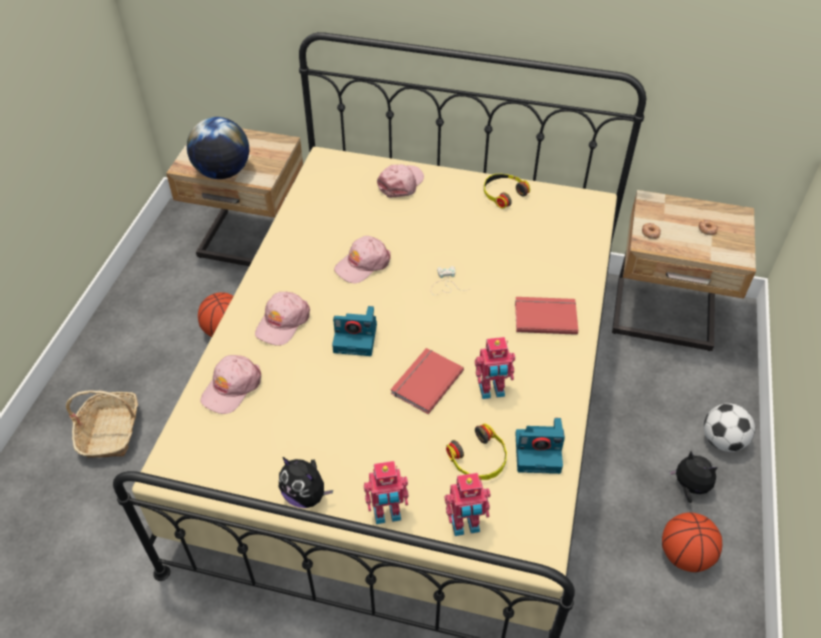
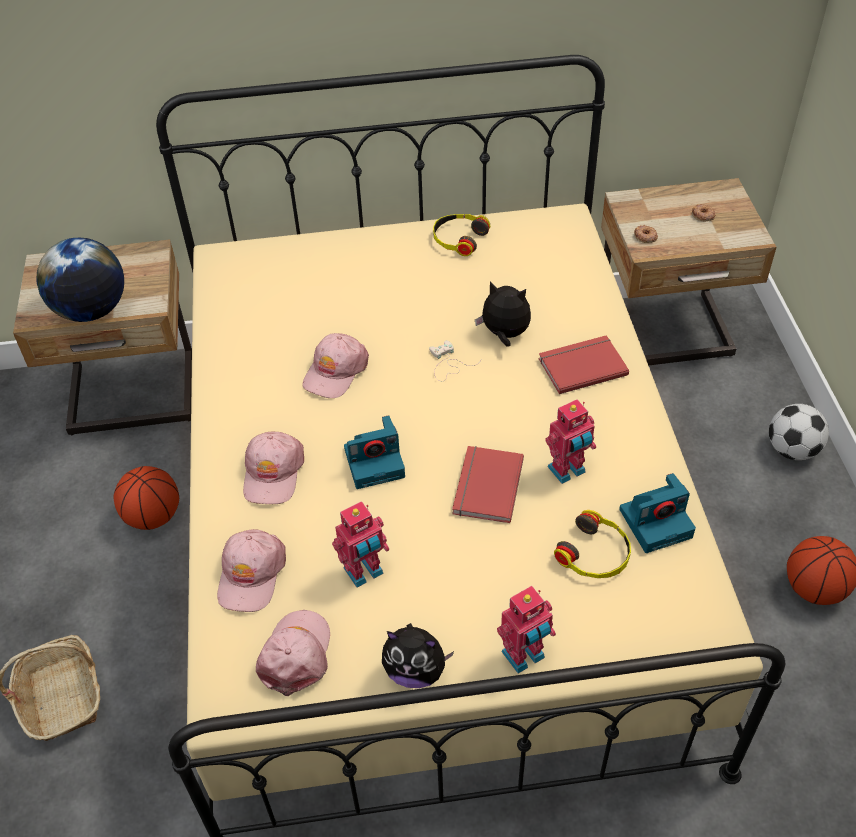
camera: 20 degrees left, 0 degrees up
(401, 183) = (330, 260): pink cap -> pink cap (296, 655)
(465, 525) = (620, 636): toy robot -> toy robot (364, 573)
(689, 487) = (783, 513): plush toy -> plush toy (504, 334)

